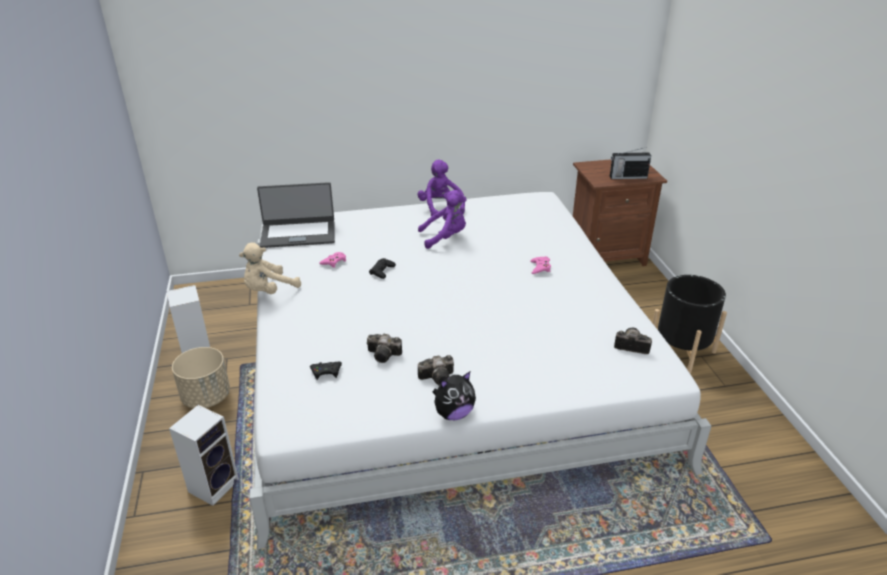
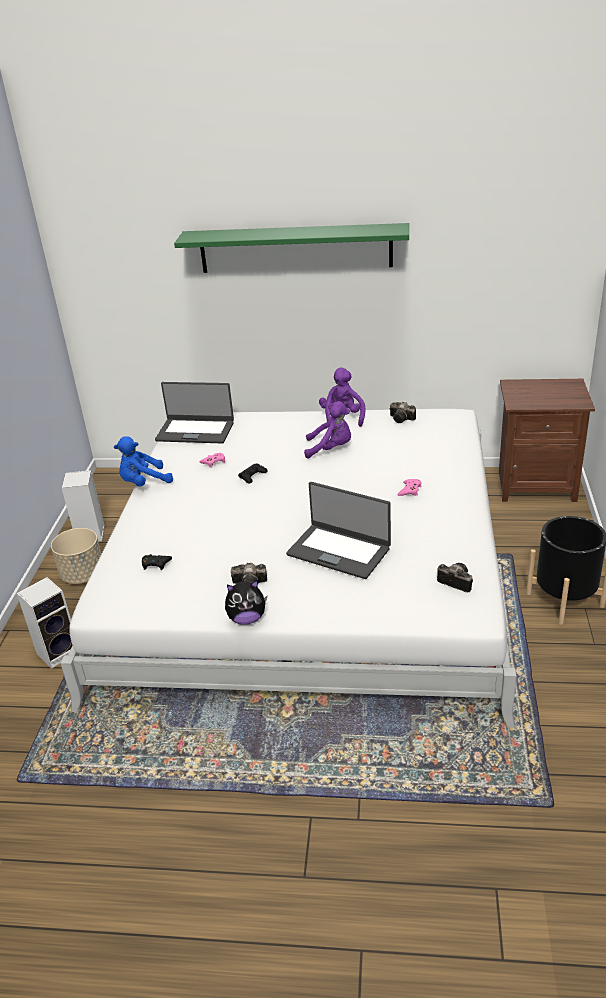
camera: 20 degrees right, 0 degrees up
(269, 290) = (144, 483): beige plush toy -> blue plush toy
(385, 355) = (214, 556): camera -> camera (402, 419)
(389, 43) = (295, 248): none -> green shelf
(508, 332) = (339, 551): none -> laptop
(627, 177) = (550, 401): radio -> none

